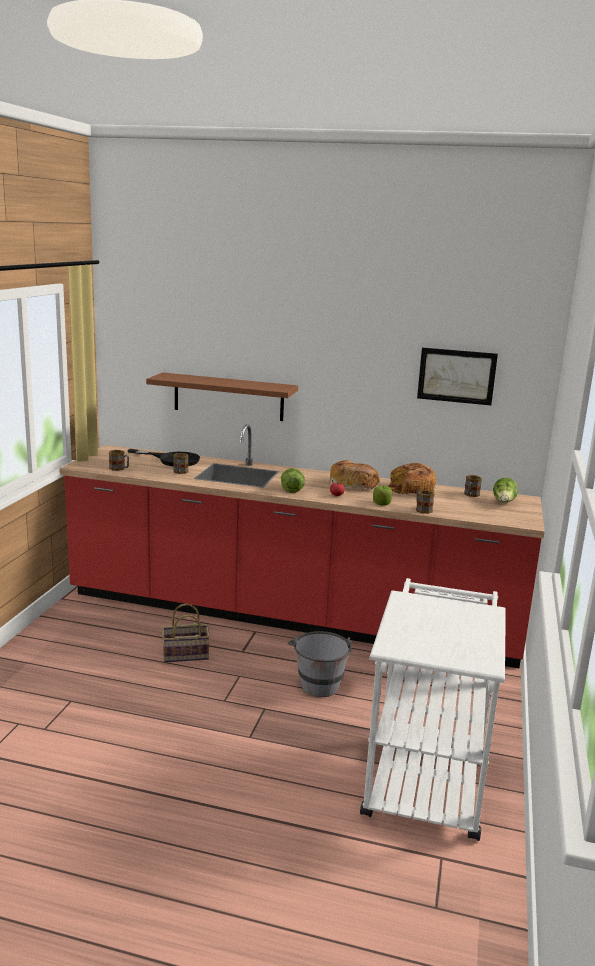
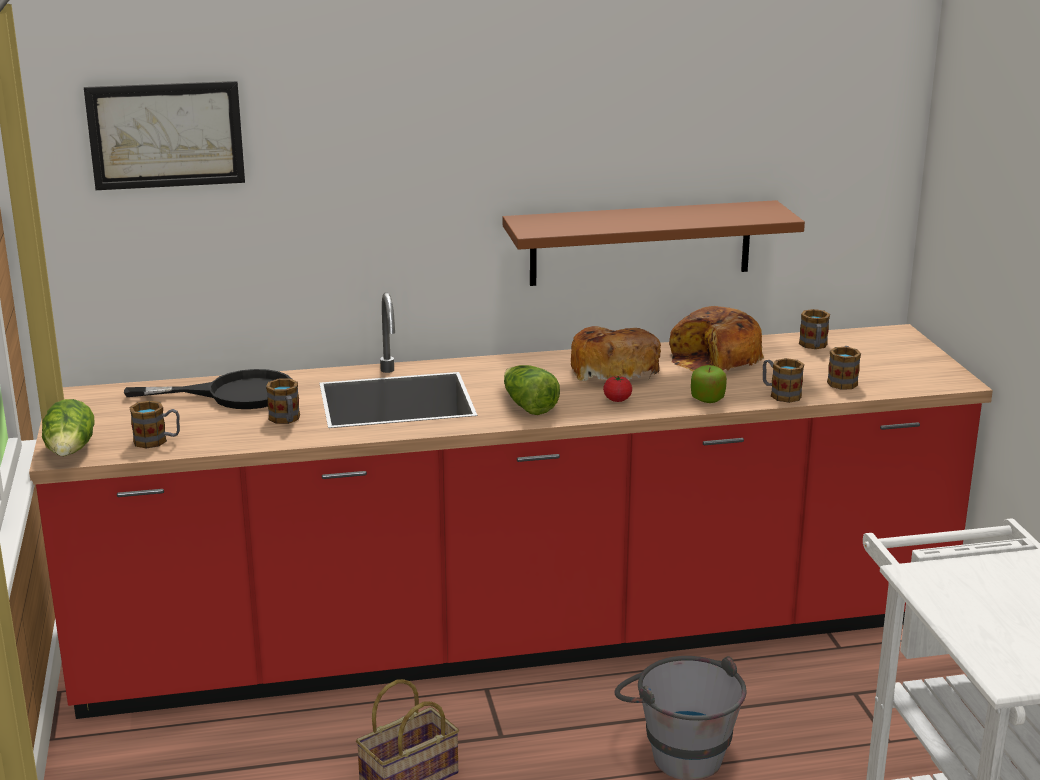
camera: 25 degrees left, 5 degrees up
(228, 397) = (322, 242): brown shelf -> brown shelf (640, 243)
(456, 376) = (761, 137): picture -> picture (166, 135)
(464, 511) = (843, 381): none -> mug
(504, 502) = (876, 348): lettuce -> lettuce (70, 452)

